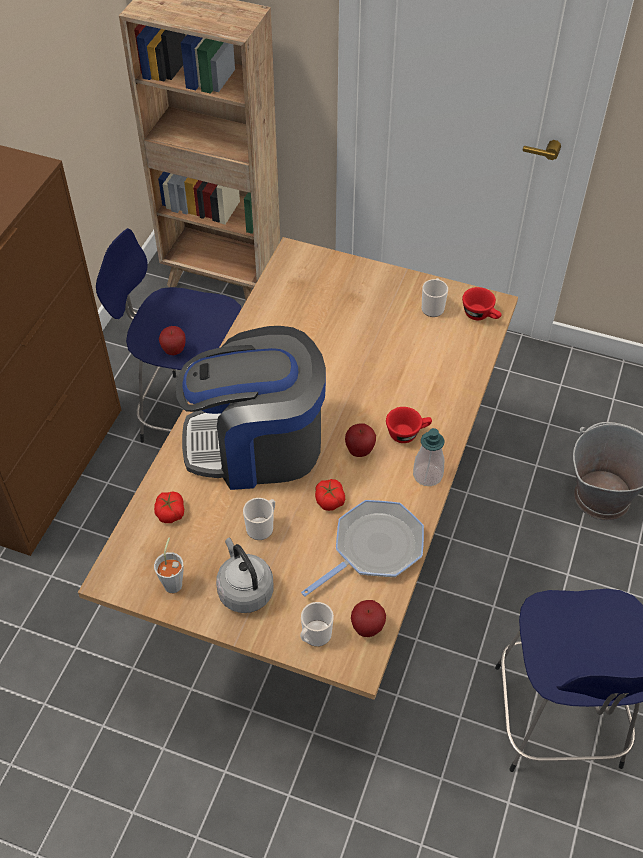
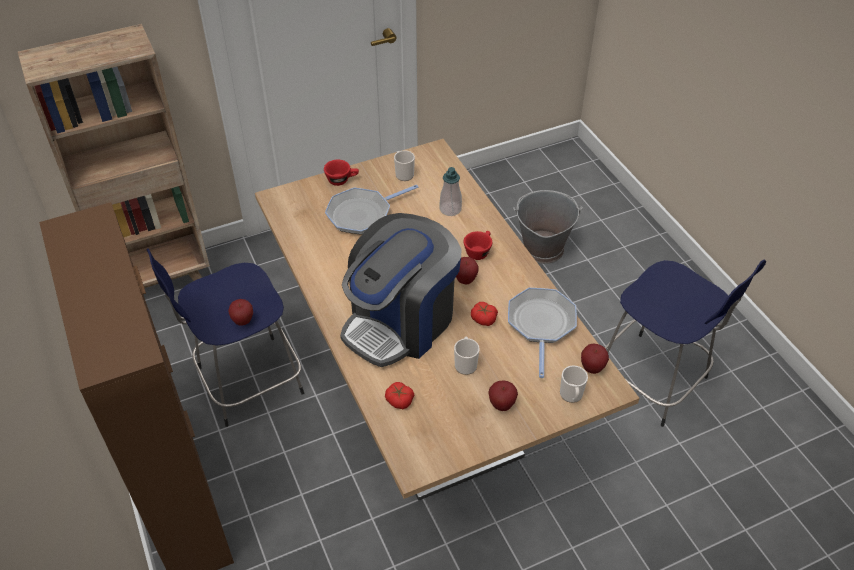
camera: 45 degrees left, 5 degrees down
(174, 581) = (455, 435): grey cup -> none
(244, 589) = (501, 405): grey kettle -> apple
(347, 320) = (362, 214): none -> frying pan
(427, 475) = (518, 265): soap dispenser -> soap dispenser (450, 209)
(481, 315) = (436, 161): red cup -> red cup (342, 180)

